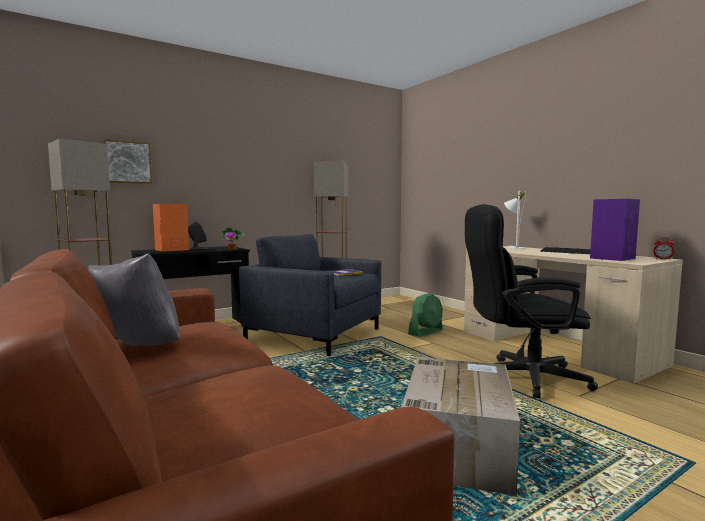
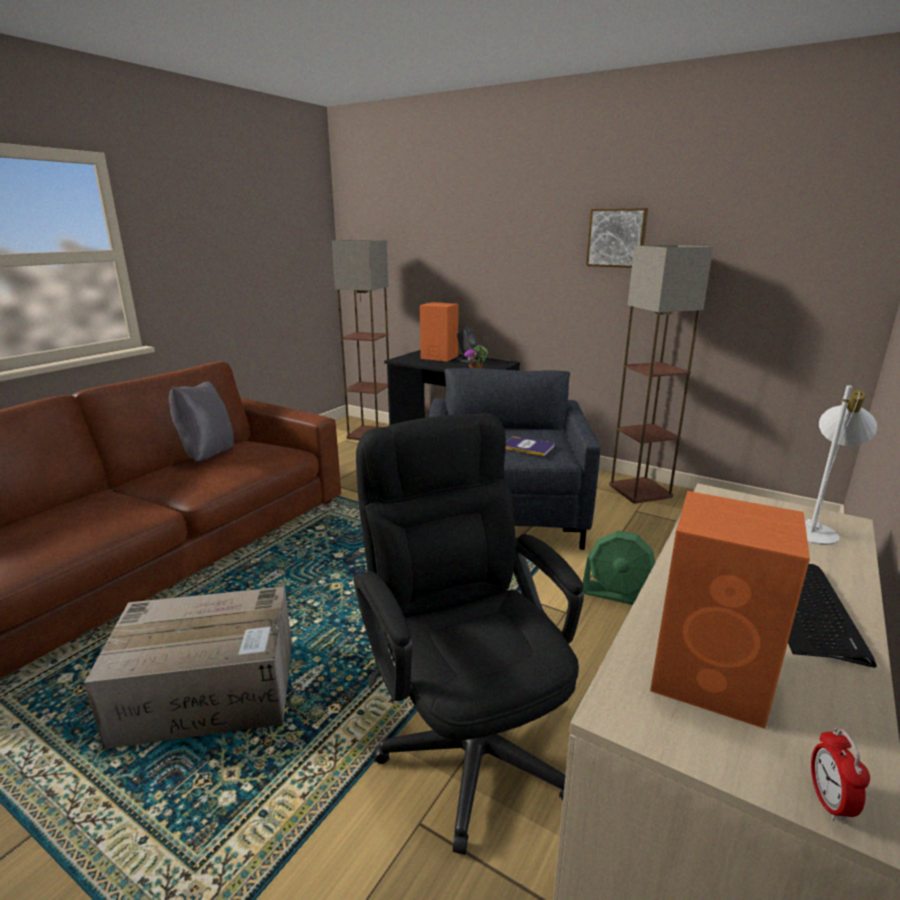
camera: 65 degrees right, 15 degrees up
(128, 162) = (422, 252): picture -> picture (616, 238)
(613, 258) = (712, 679): purple speaker -> orange speaker

